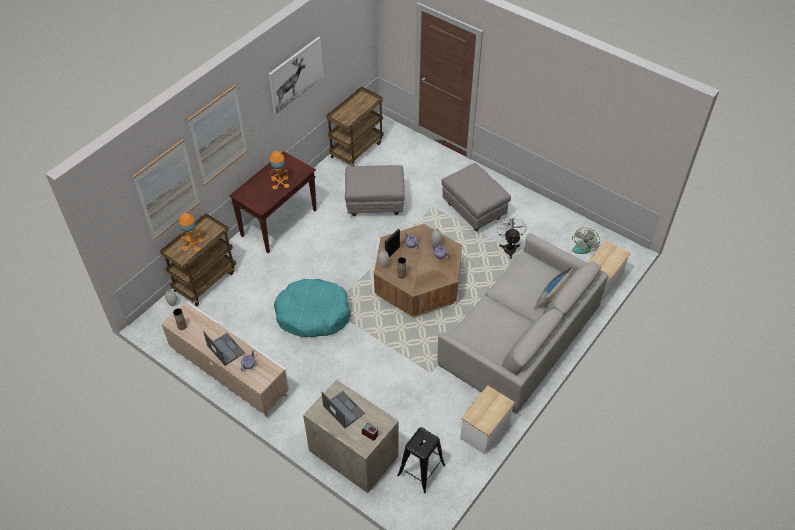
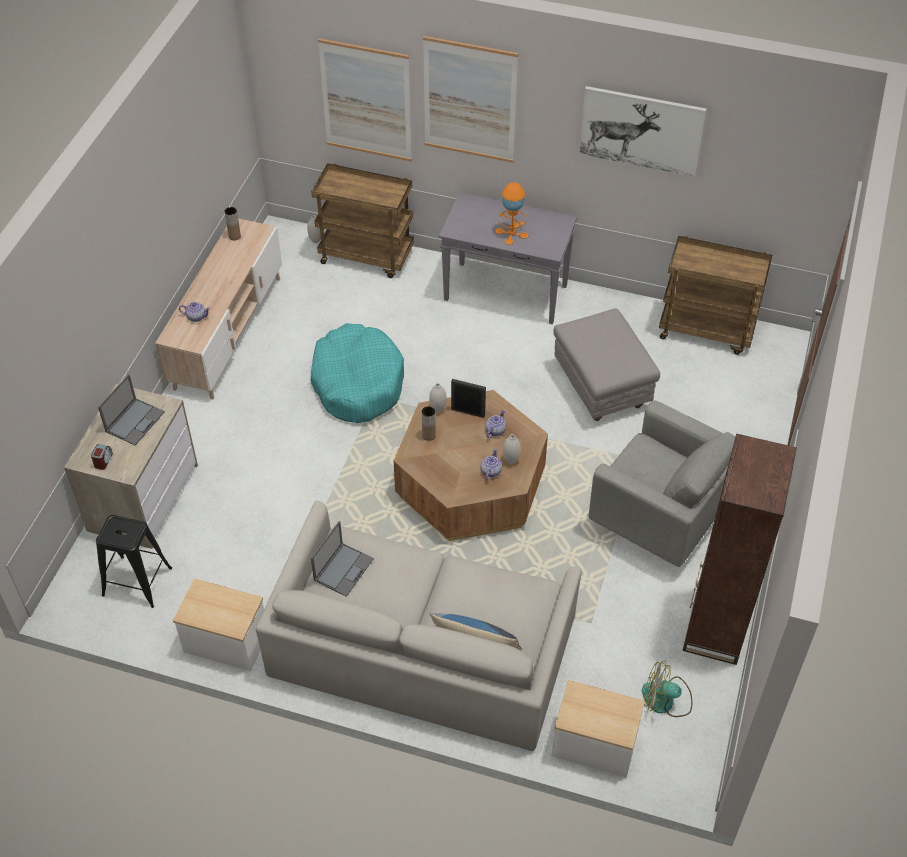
camera: 70 degrees right, 0 degrees up
(192, 244) = (357, 190): orange table lamp -> none
(225, 349) = (213, 287): laptop -> laptop (344, 569)
(279, 222) = (506, 293): brown console table -> grey console table
(474, 211) = (659, 518): grey ottoman -> grey armchair
(509, 247) = (604, 587): white fan -> none
(547, 213) = (716, 625): none -> brown bookcase

